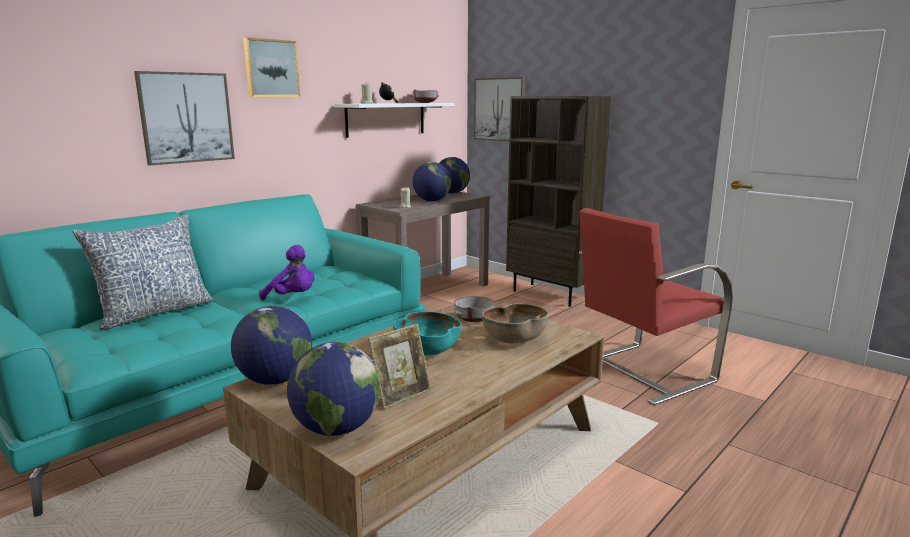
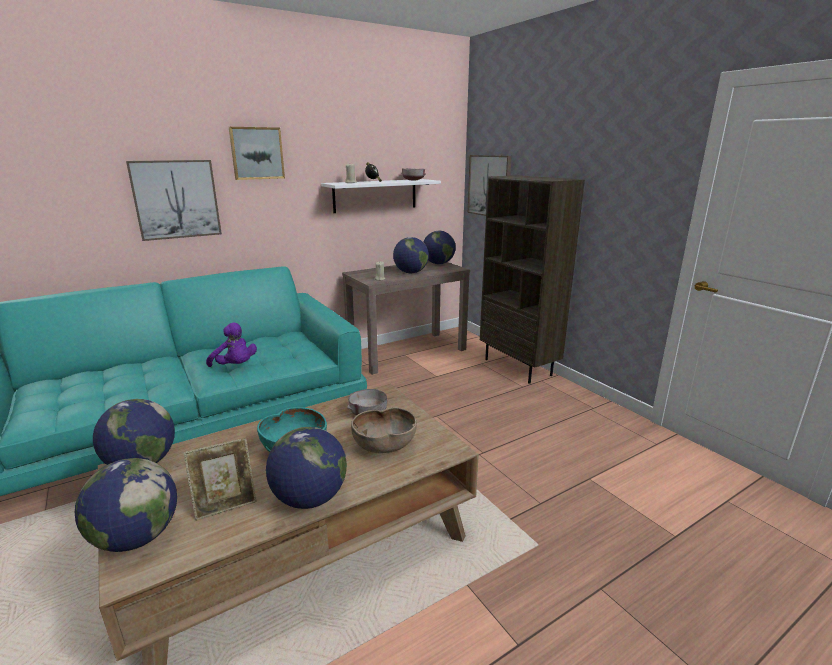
camera: 15 degrees right, 5 degrees up
(154, 312) = (121, 370): pillow -> none
(480, 381) = (310, 498): none -> globe
(642, 372) = (557, 474): red armchair -> none

